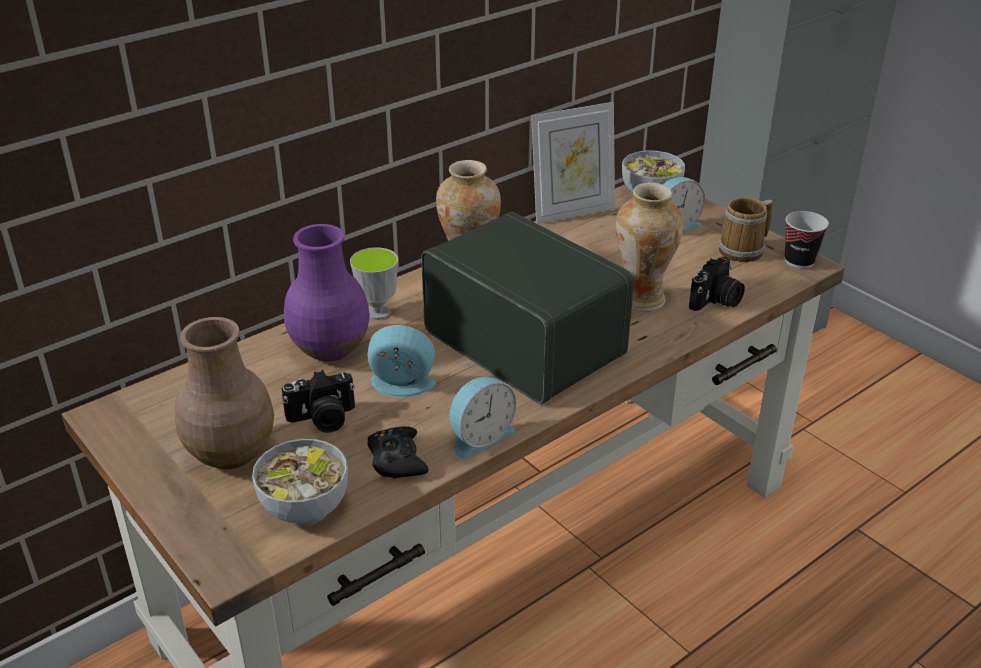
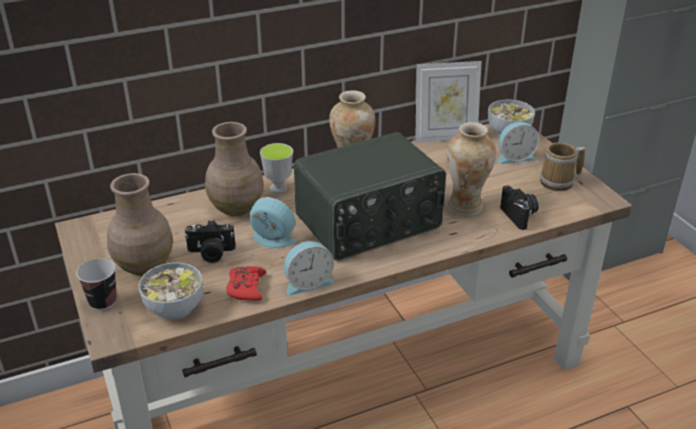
camera: 15 degrees right, 0 degrees up
(331, 348) = (237, 208): purple vase -> brown vase
(397, 460) = (246, 288): black game controller -> red game controller
(526, 342) = (369, 223): radio -> radio turned 90 degrees clockwise
(716, 301) = (520, 216): camera -> camera turned 75 degrees counterclockwise
(799, 261) = (598, 196): cup -> cup (103, 302)

